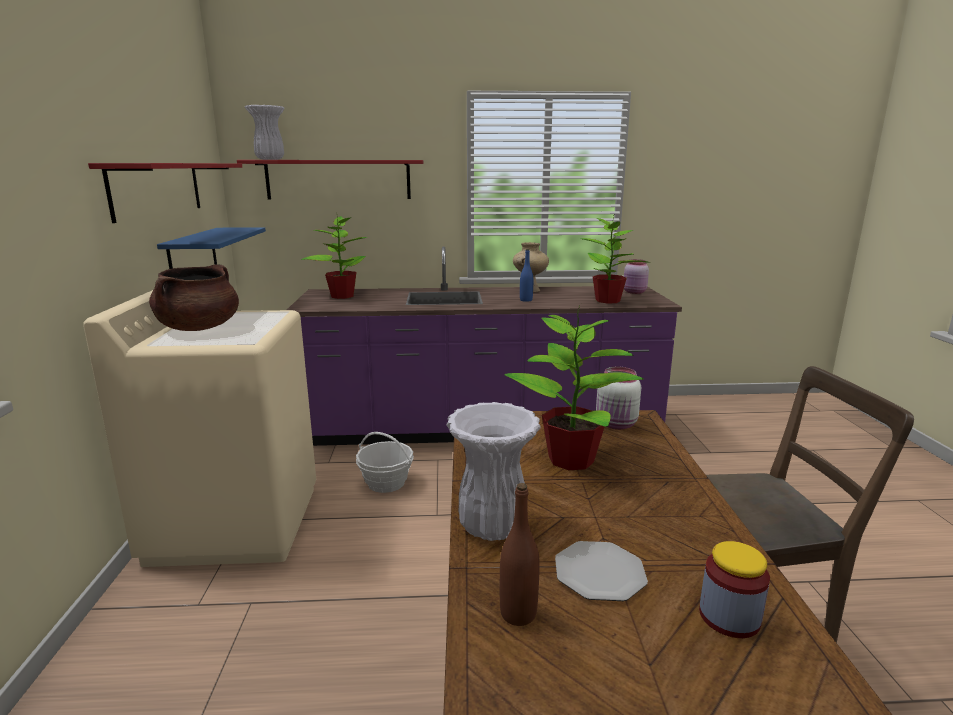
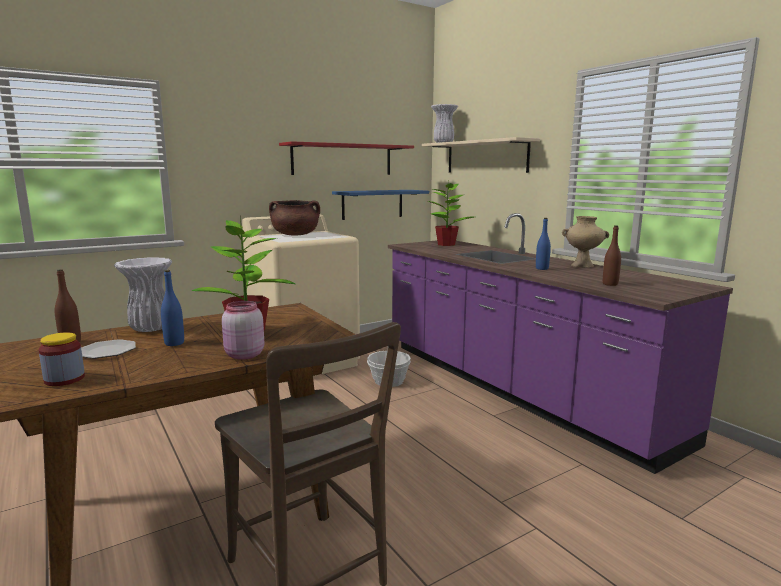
camera: 60 degrees right, 5 degrees down
(338, 179) = (486, 157): red shelf -> beige shelf
(591, 513) = (174, 343): none -> blue bottle
(608, 301) = (610, 284): potted plant -> brown bottle
(616, 424) = (321, 335): white jar -> none
(634, 292) = (679, 287): pink jar -> pink jar (243, 355)

